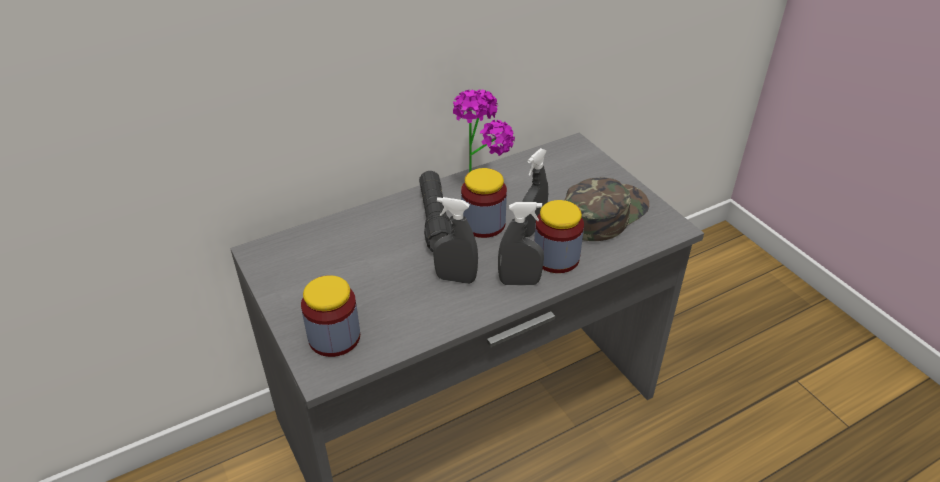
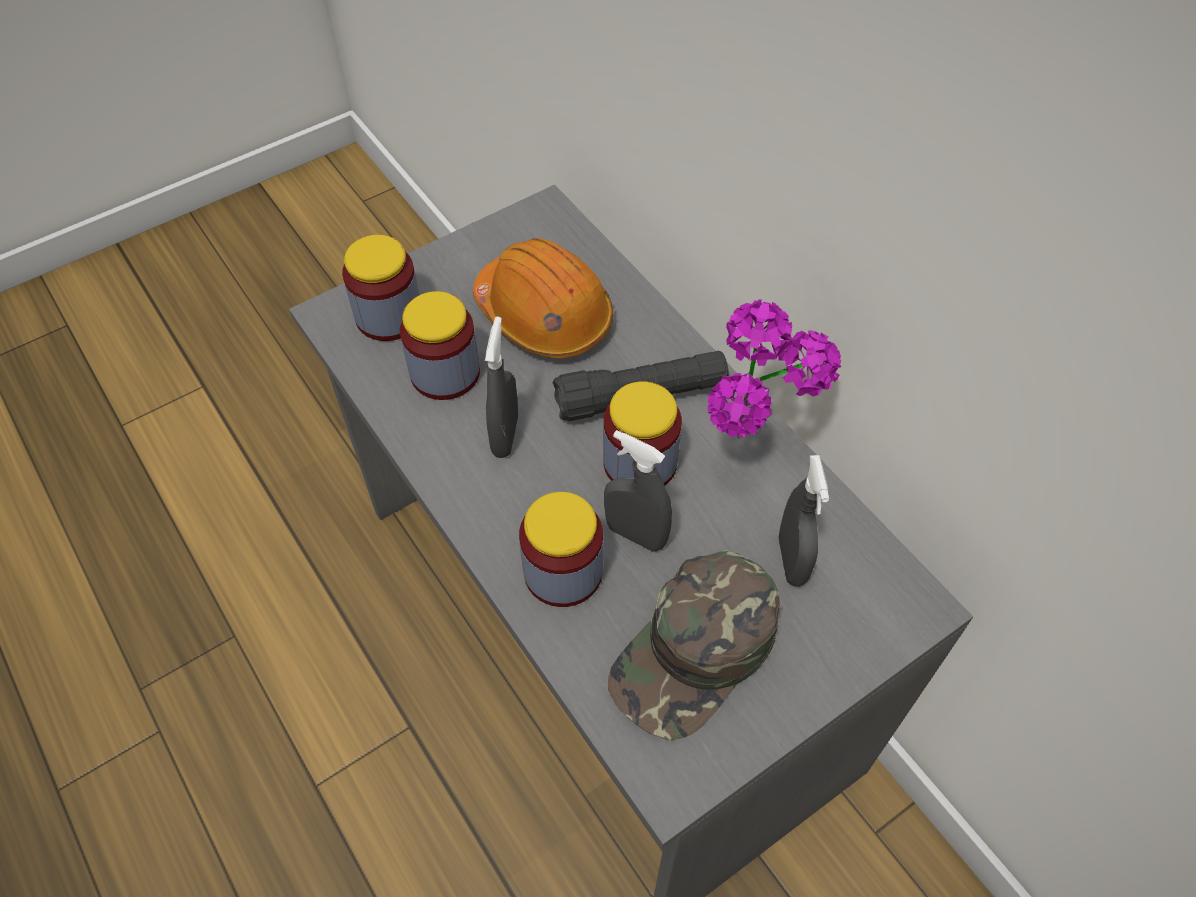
camera: 85 degrees right, 15 degrees up
(357, 257) = (544, 315): none -> orange hard hat
(397, 306) = (445, 373): none -> jar
(519, 282) = (501, 519): grey spray bottle -> grey spray bottle (791, 560)
(603, 213) = (696, 652): green cap -> green cap turned 90 degrees clockwise

